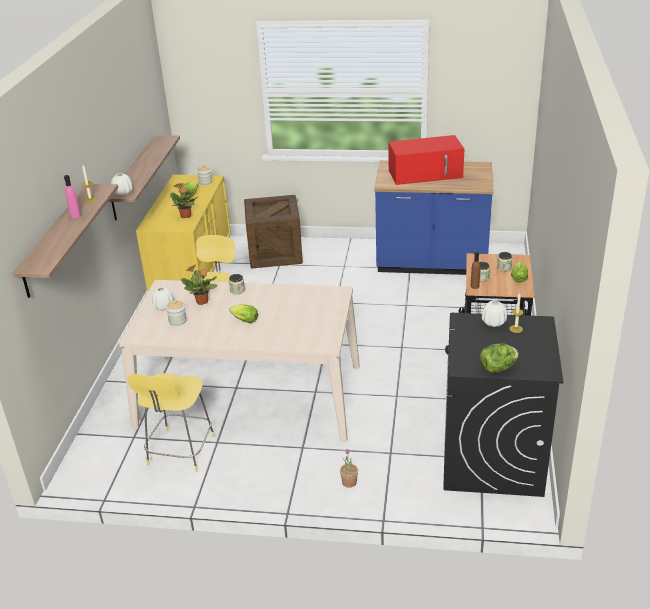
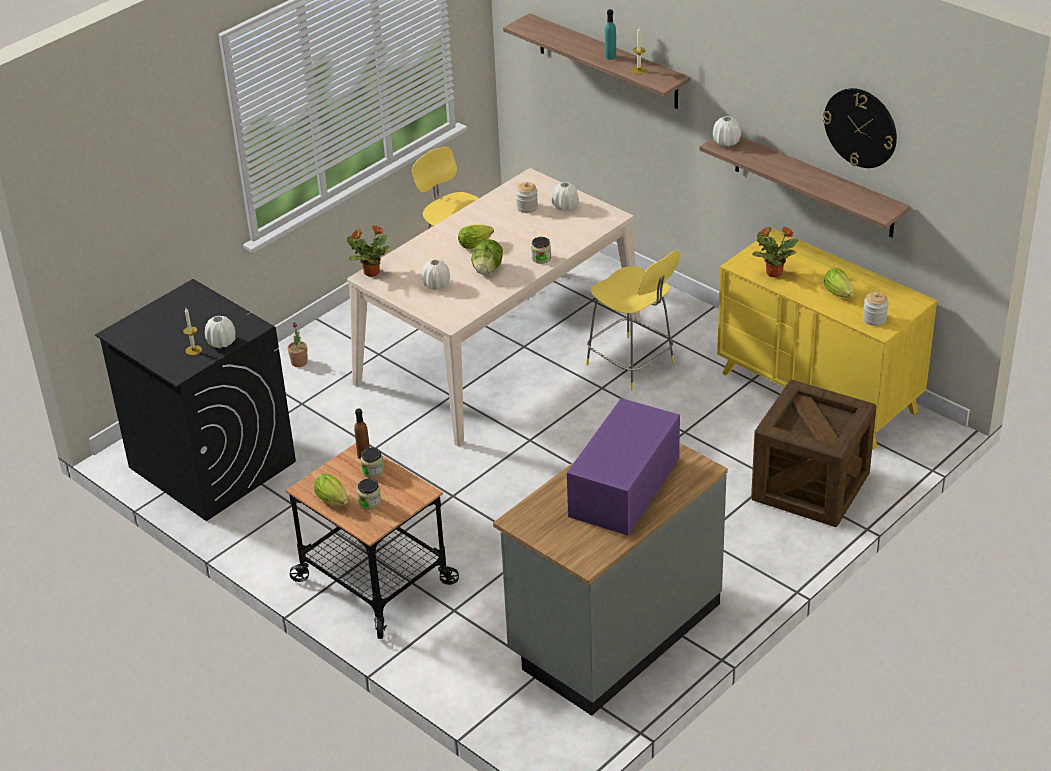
camera: 125 degrees right, 5 degrees up
(75, 216) = (610, 56): pink bottle -> turquoise bottle
(135, 112) = (861, 127): none -> wall clock
(202, 302) = (546, 231): potted plant -> potted plant (371, 272)
(307, 314) = (436, 284): none -> white vase
(426, 173) = (624, 488): red microwave -> purple microwave
(432, 264) = (613, 630): blue counter -> grey counter
(497, 368) = (162, 308): lettuce -> lettuce (487, 269)

